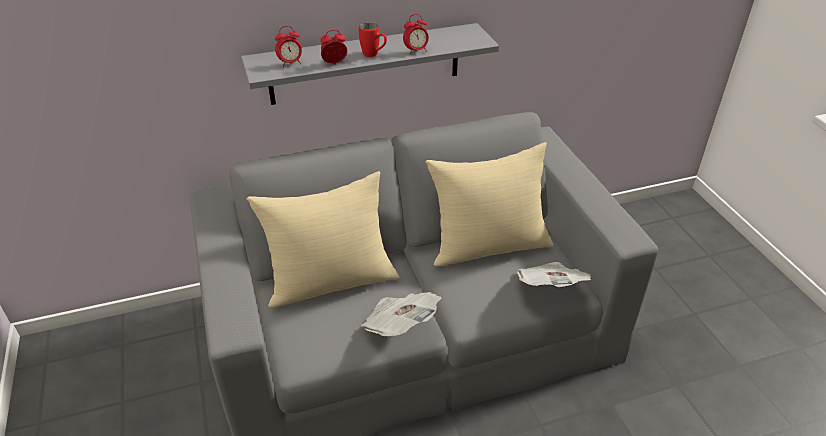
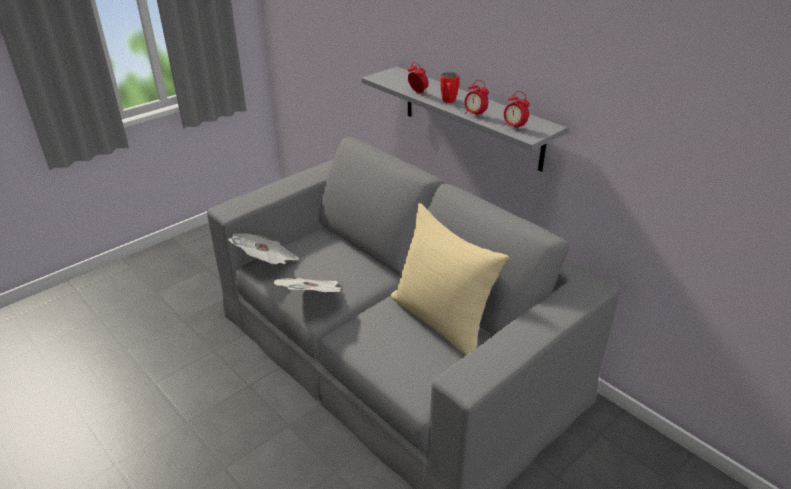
camera: 65 degrees right, 5 degrees down
(290, 63) = (402, 81): alarm clock -> alarm clock (514, 127)
(331, 281) = (340, 252): beige pillow -> none
(550, 288) = (411, 374): newspaper -> newspaper (266, 262)

